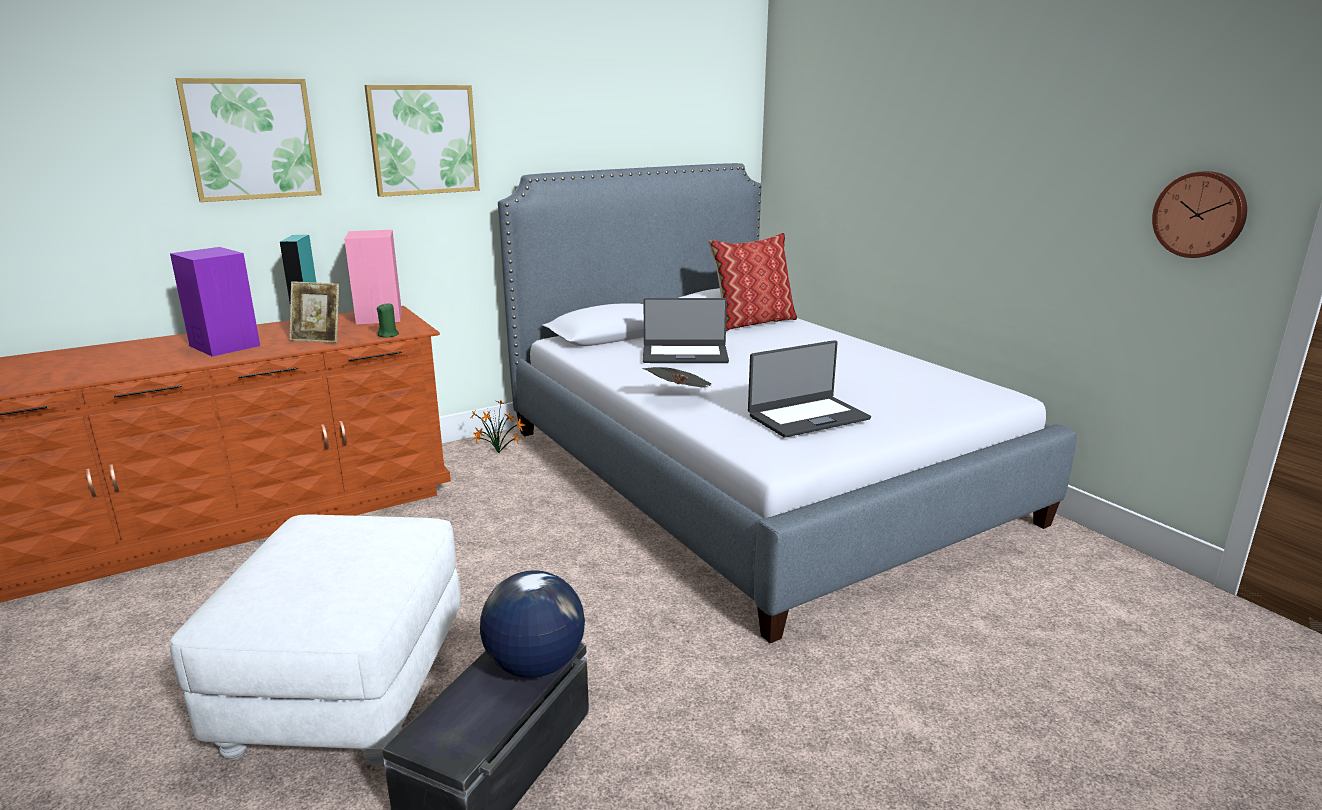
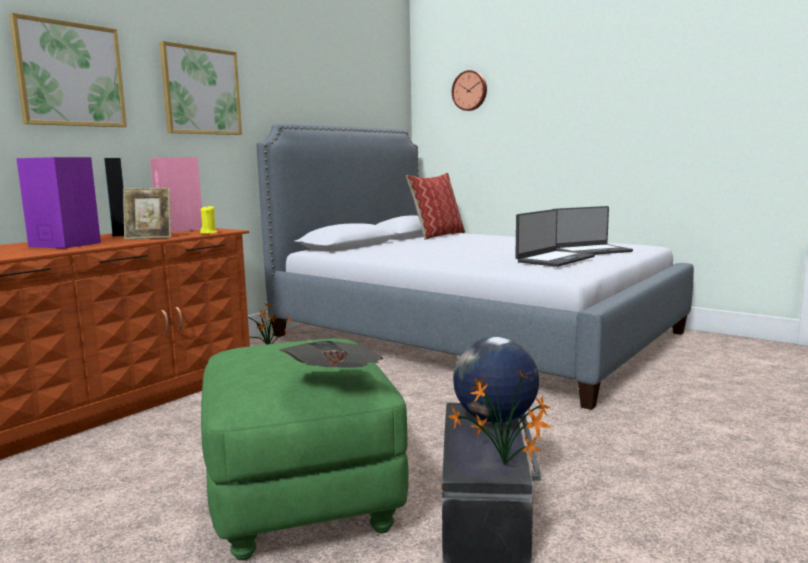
camera: 20 degrees left, 10 degrees down
(346, 690) = (302, 495): white ottoman -> green ottoman
(388, 335) = (209, 233): green candle -> yellow candle
(465, 746) = (506, 466): none -> potted plant
(680, 396) = (451, 261): newspaper -> newspaper (335, 383)
(685, 355) = (419, 248): laptop -> laptop (590, 251)
(1200, 214) = (750, 115): wall clock -> wall clock (470, 90)

